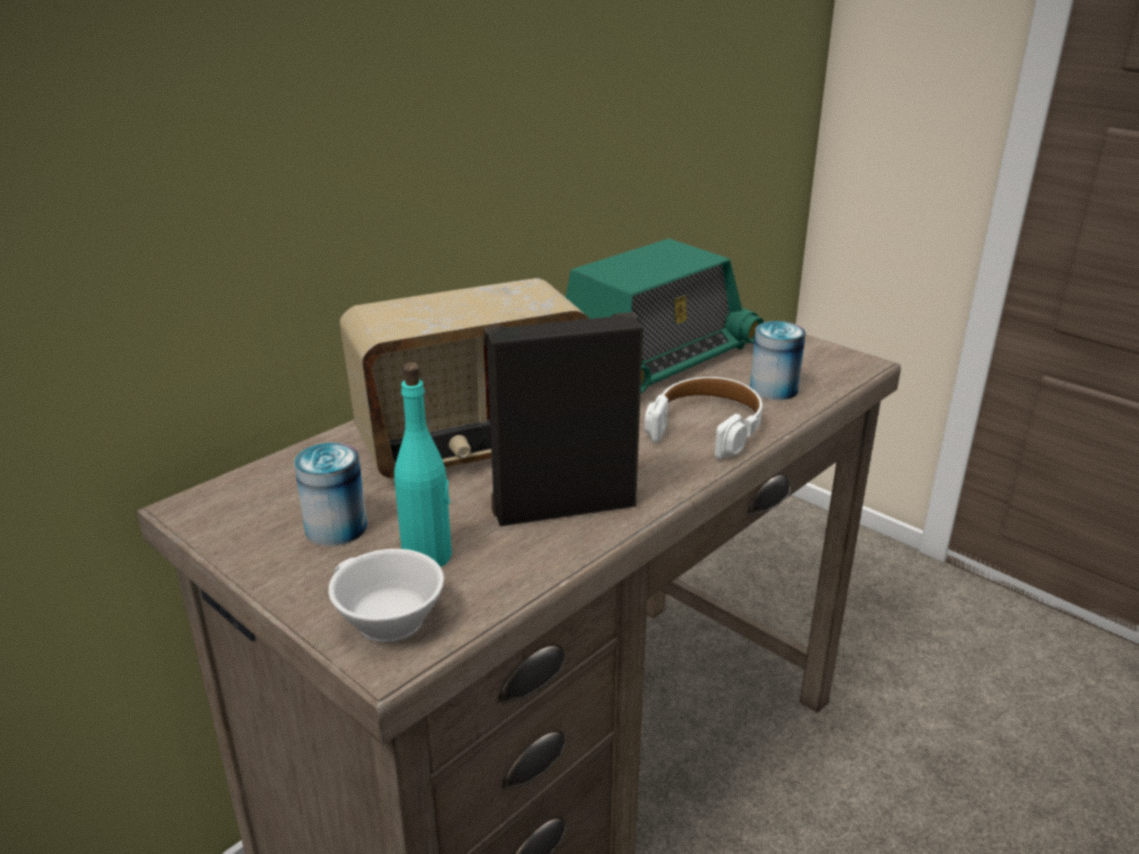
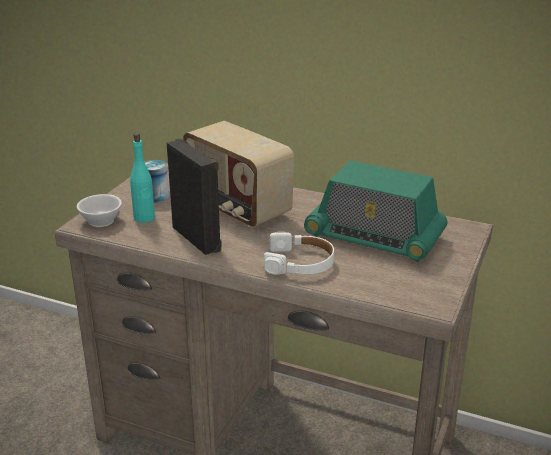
camera: 70 degrees right, 0 degrees up
(773, 389) = (366, 278): can -> none

